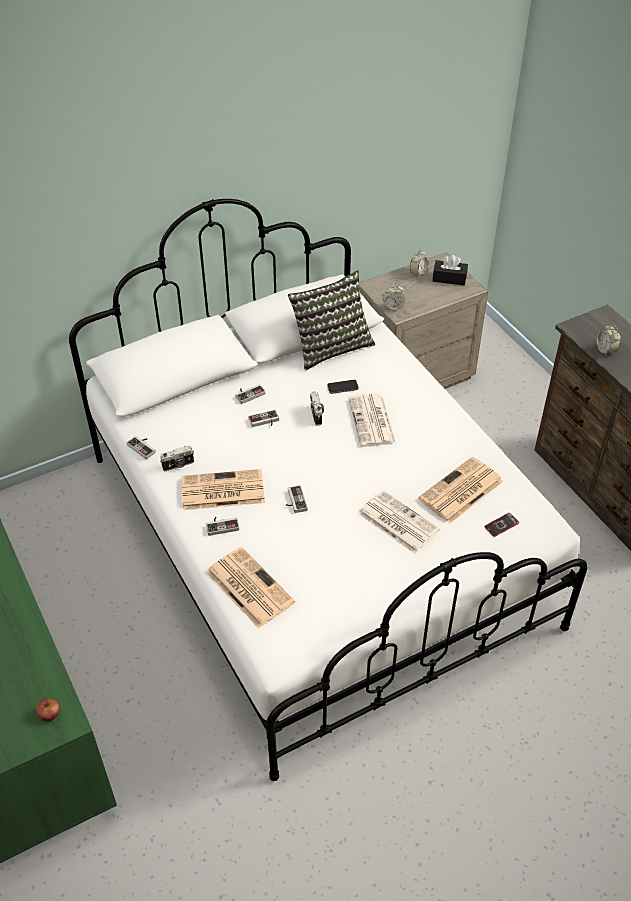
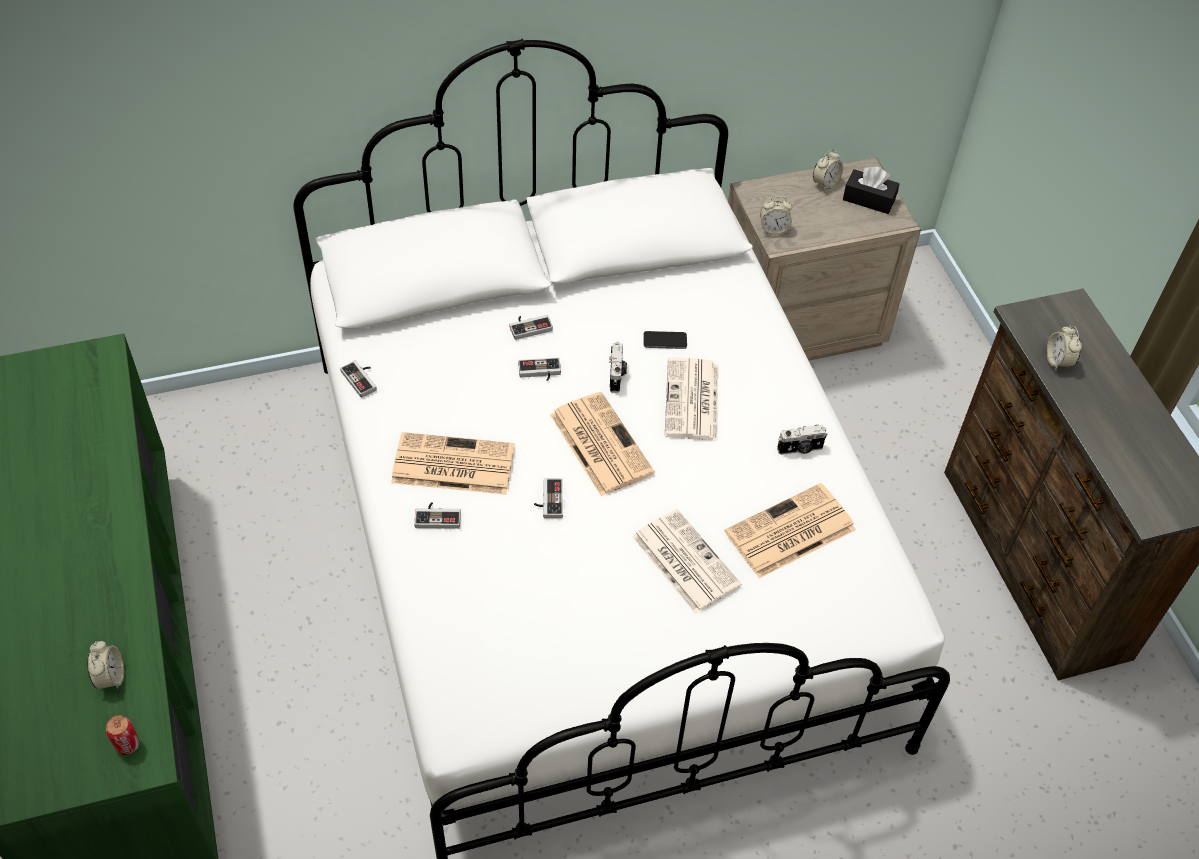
camera: 10 degrees right, 5 degrees up
(24, 671) = (110, 677): none -> alarm clock
(49, 713) = (127, 745): apple -> can
(178, 465) = (402, 415): camera -> camera (800, 449)
(248, 587) = (449, 615): newspaper -> newspaper (599, 443)
(331, 346) = (665, 275): pillow -> none
(501, 525) = (833, 596): phone -> none

